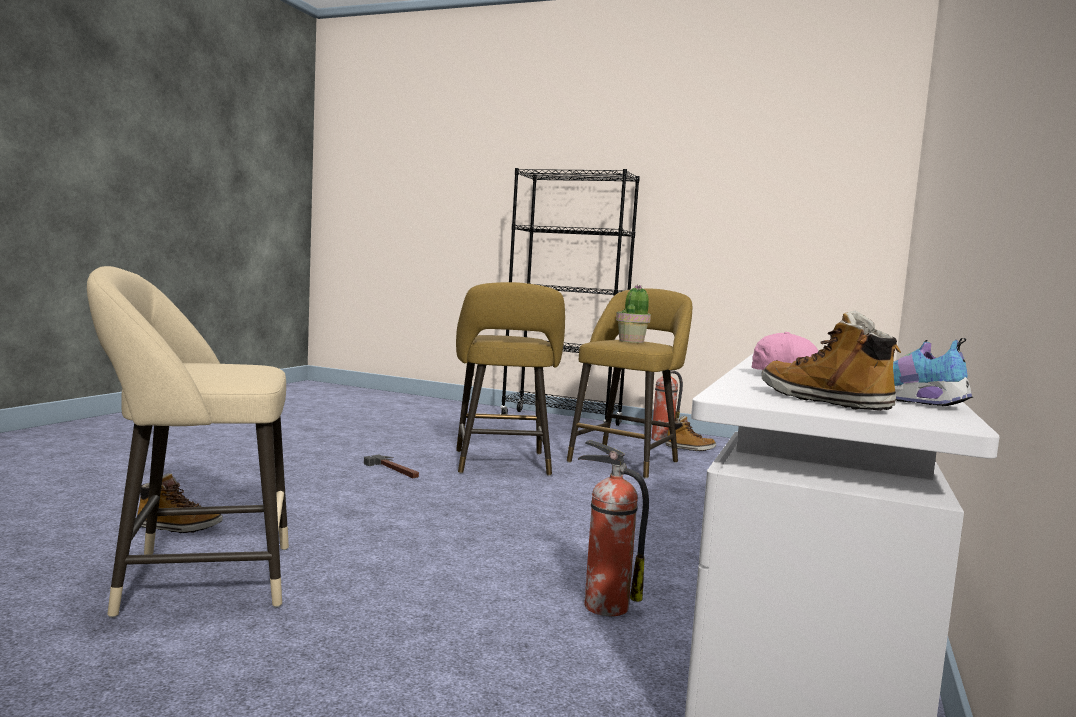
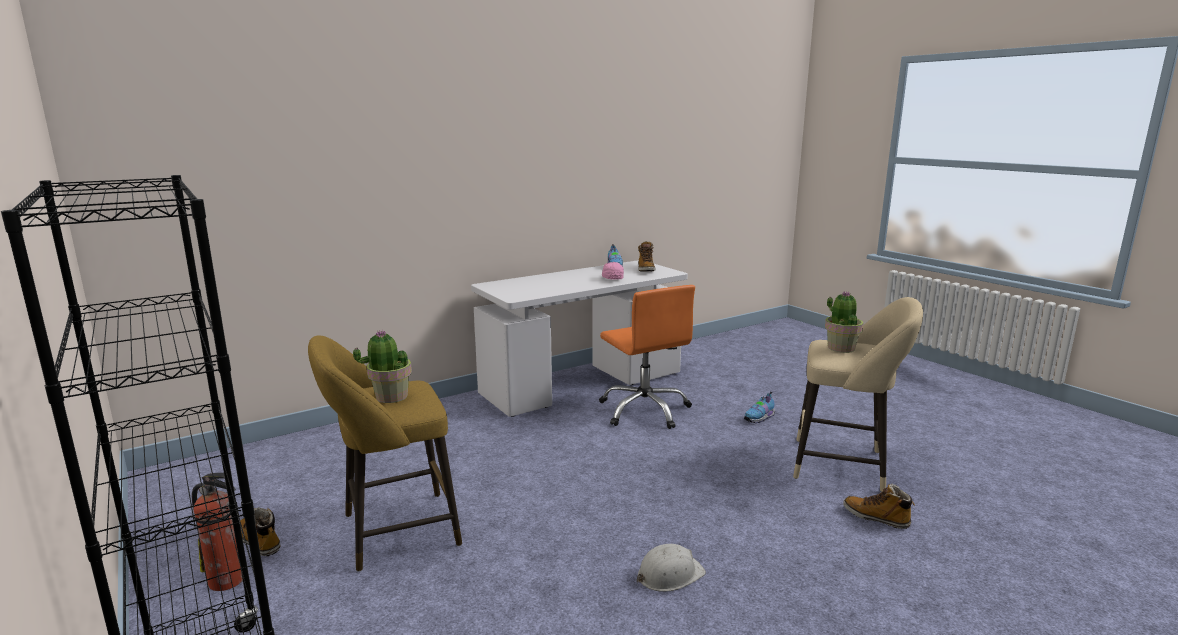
camera: 145 degrees left, 10 degrees up
(228, 368) = (841, 348): none -> potted plant
(367, 642) = (760, 418): none -> shoe
(395, 470) = (669, 574): hammer -> white hard hat
(502, 465) = (540, 557): yellow stool -> none
(603, 605) = (645, 410): fire extinguisher -> orange office chair

